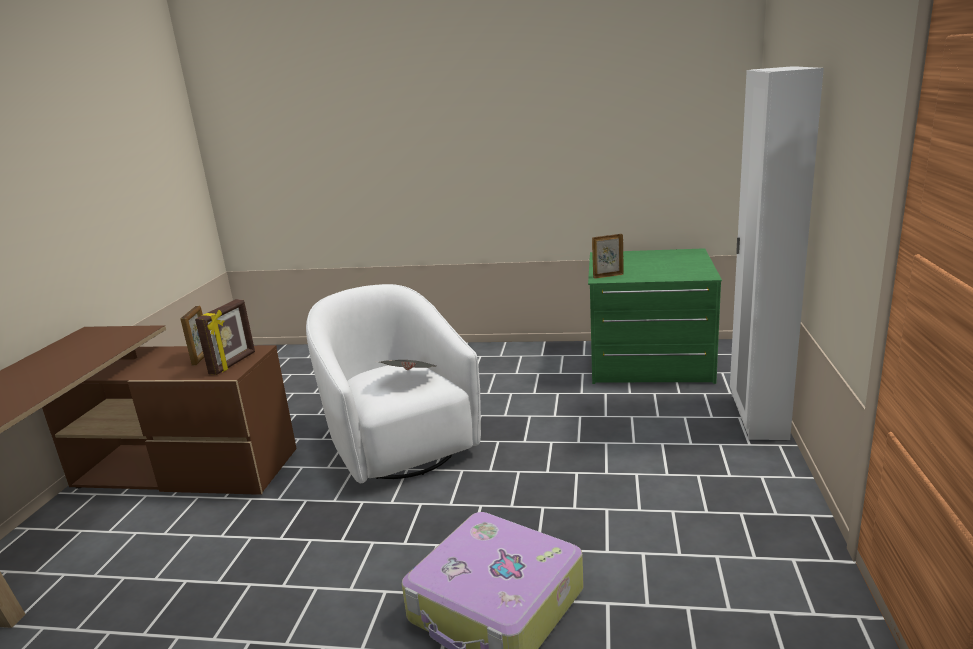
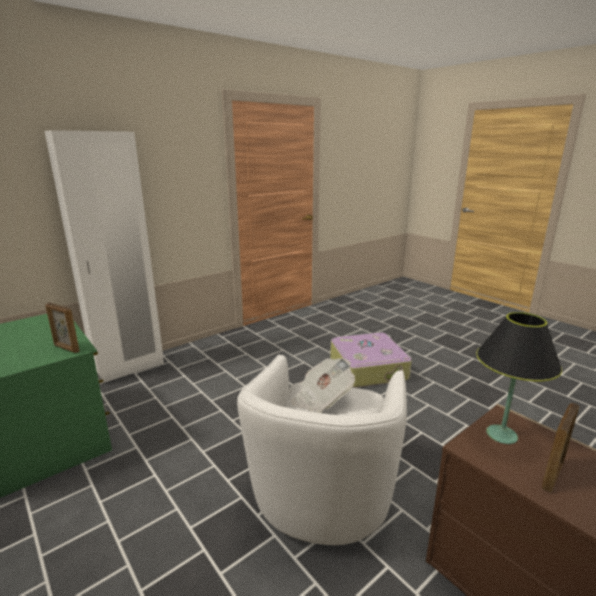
camera: 140 degrees left, 0 degrees up
(233, 363) = (502, 435): picture frame -> black table lamp

